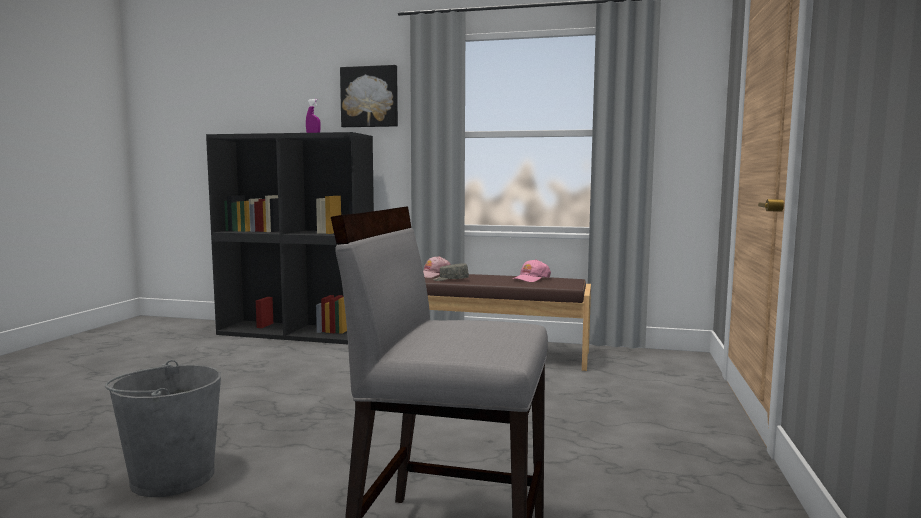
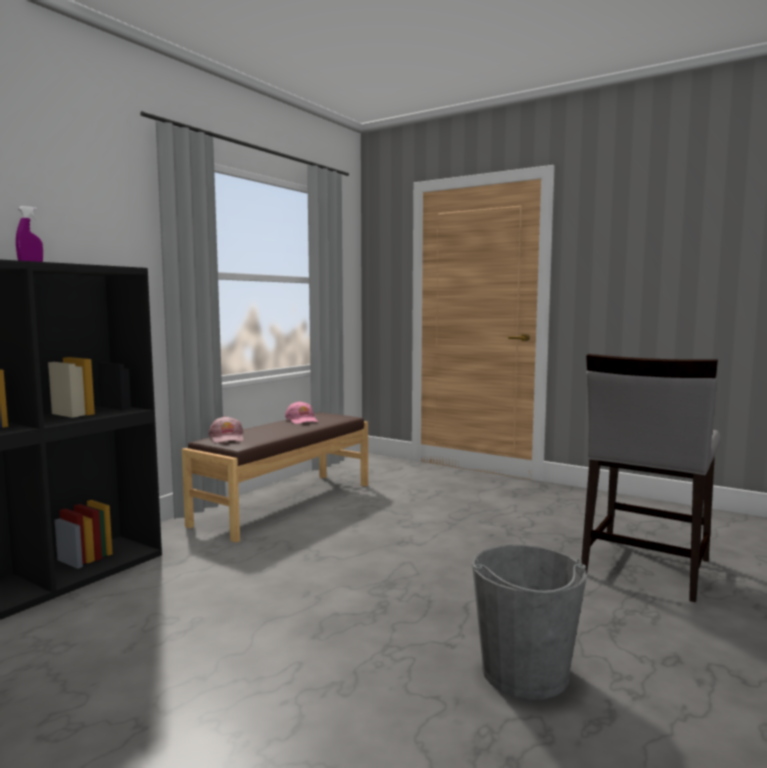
camera: 70 degrees left, 0 degrees up
(370, 97) = (88, 214): picture -> none
(450, 280) = (270, 437): grey cap -> none

